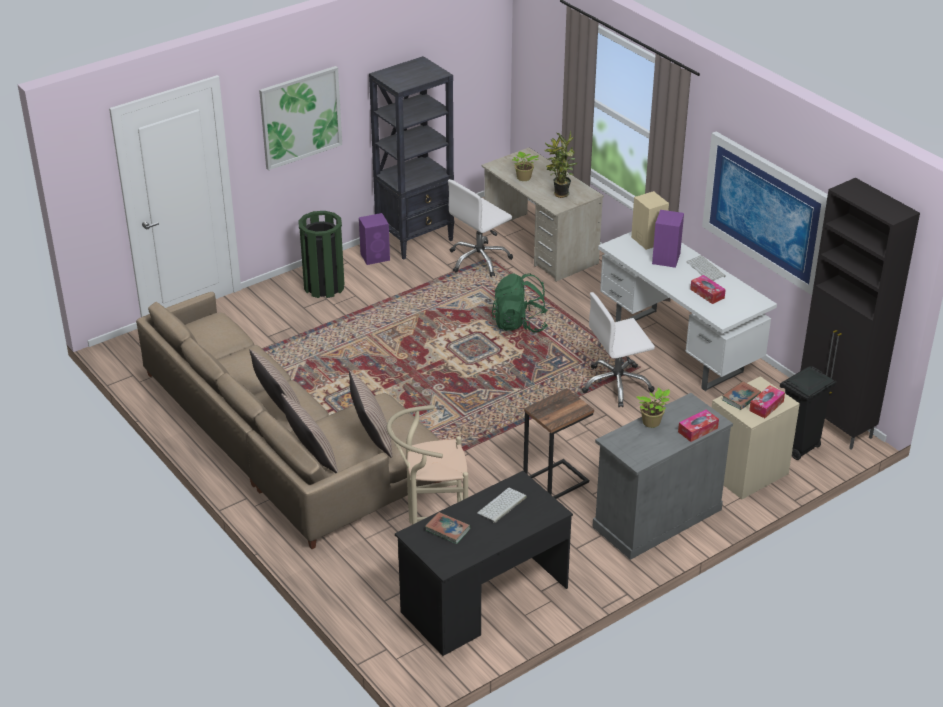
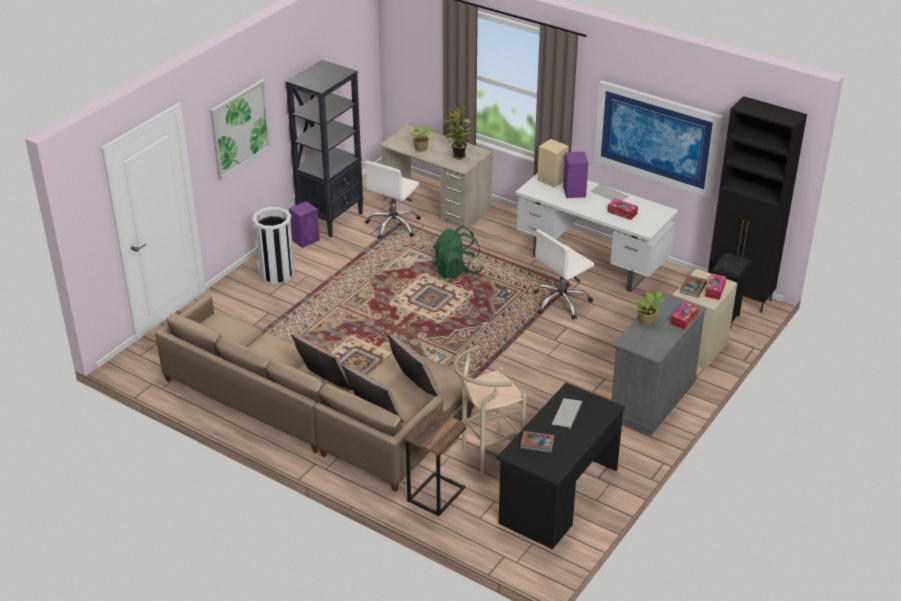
camera: 20 degrees left, 0 degrees up
(324, 286) = (276, 273): green trash can -> white trash can
(555, 481) = (558, 389): side table -> side table (435, 494)

